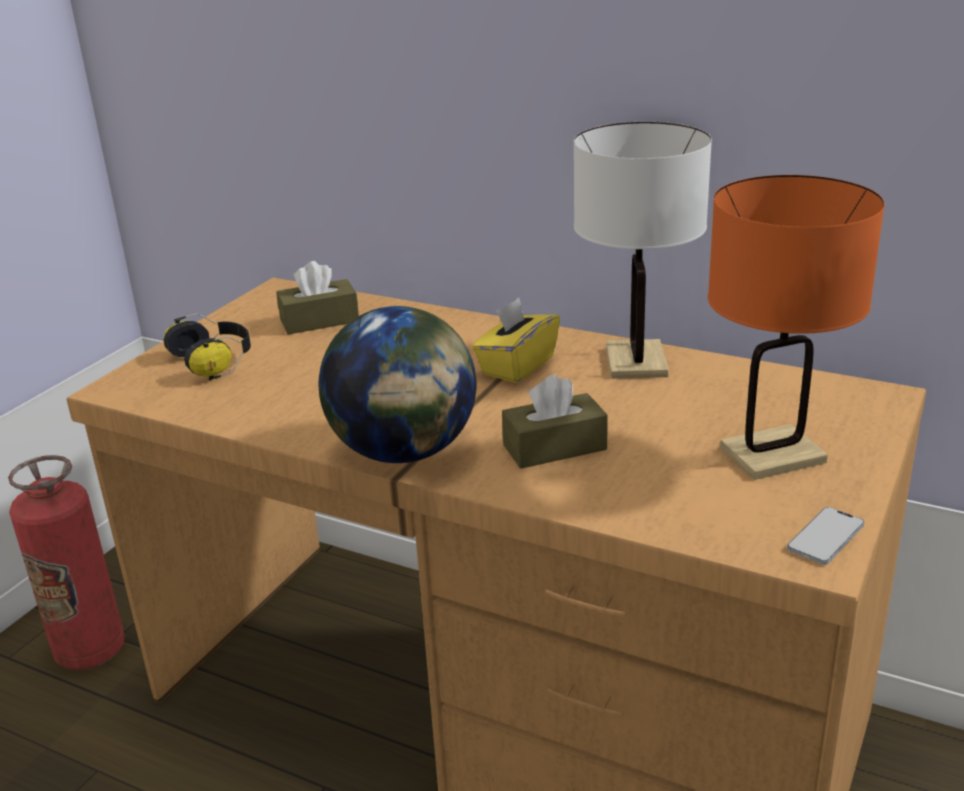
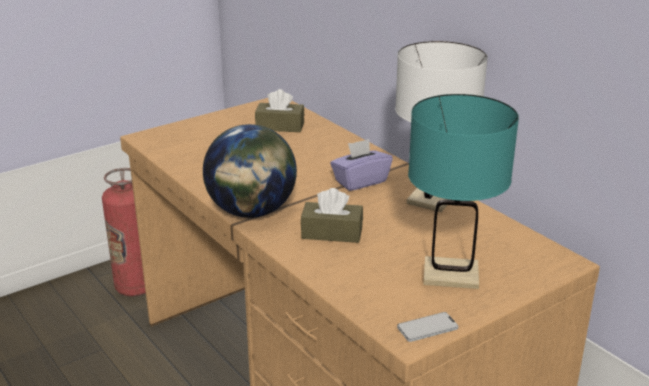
camera: 25 degrees right, 0 degrees up
(214, 361) = (205, 135): headphones -> none
(517, 366) = (360, 181): yellow tissue box -> purple tissue box
(772, 455) = (451, 274): orange table lamp -> turquoise table lamp

